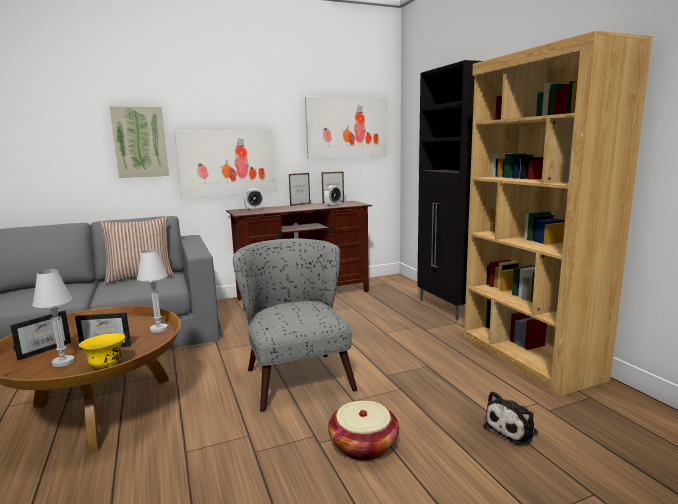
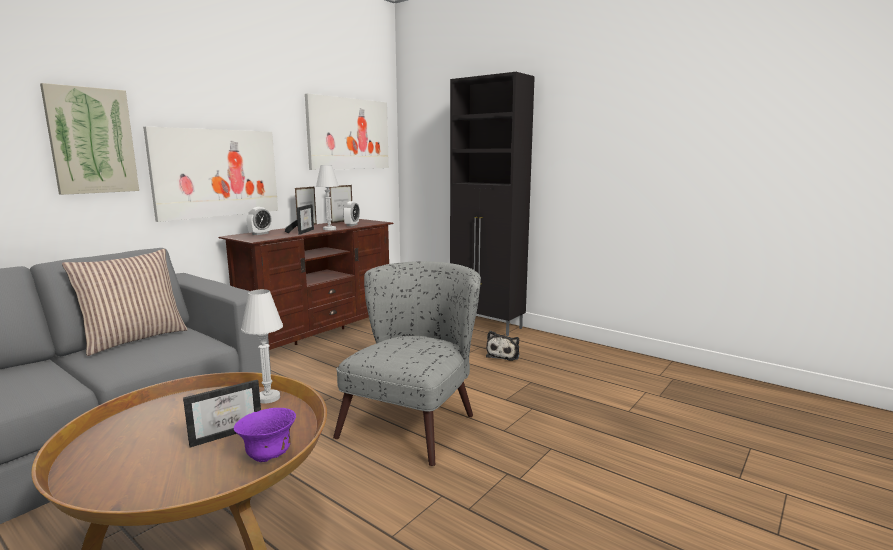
camera: 30 degrees left, 0 degrees up
(44, 349) = (123, 462): picture frame -> picture frame (303, 231)
(63, 362) = (191, 469): white table lamp -> white table lamp (329, 229)
(105, 366) = (268, 456): yellow bowl -> purple bowl
(296, 374) = (415, 420): grey armchair -> grey armchair turned 75 degrees clockwise
(363, 445) = (561, 467): basket -> none
(512, 429) = (653, 417): plush toy -> plush toy (504, 355)
(528, 357) = (599, 356): brown bookcase -> none

